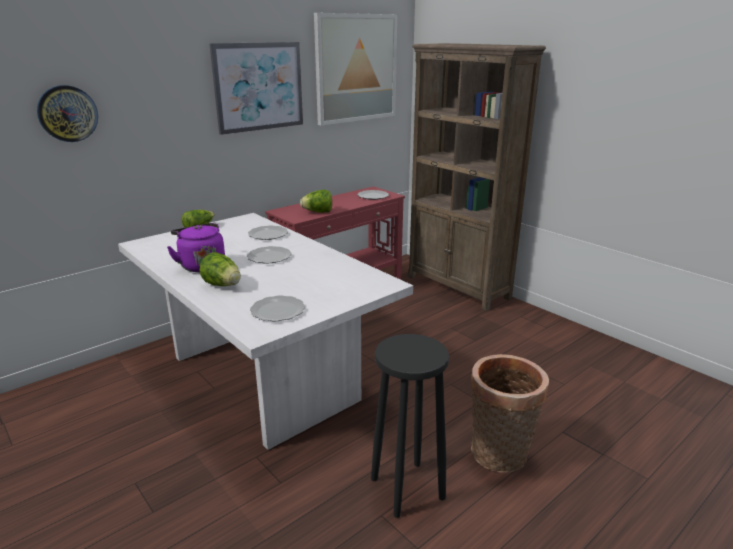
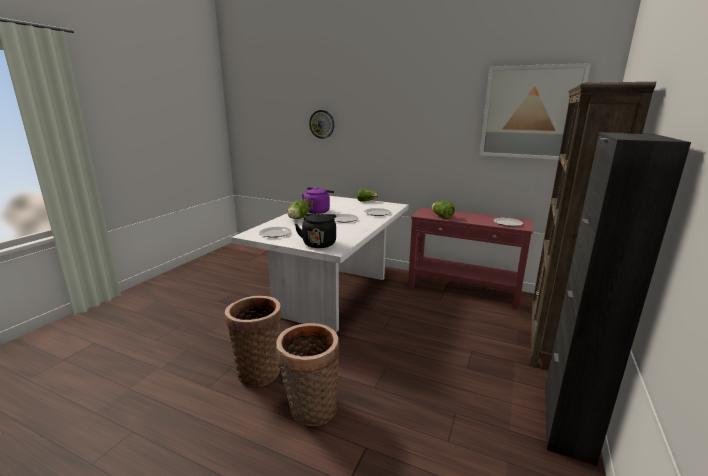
camera: 65 degrees right, 5 degrees down
(259, 87) = (432, 120): picture -> none
(355, 288) = (319, 243): none -> black kettle
(406, 488) = (258, 371): black stool -> basket
(556, 325) = (567, 422): none -> black cabinet

